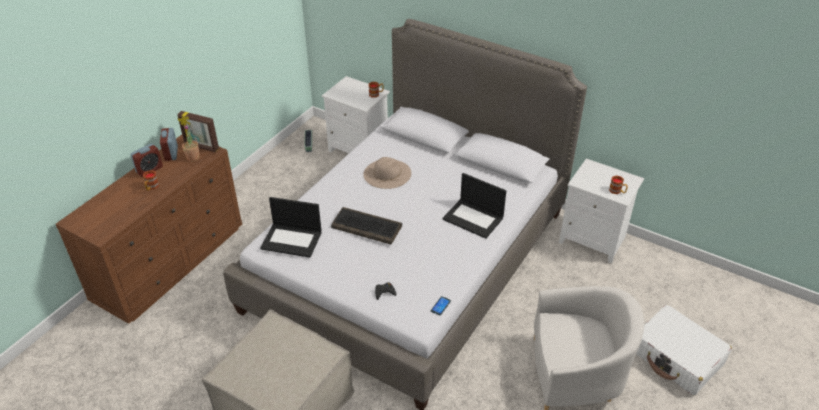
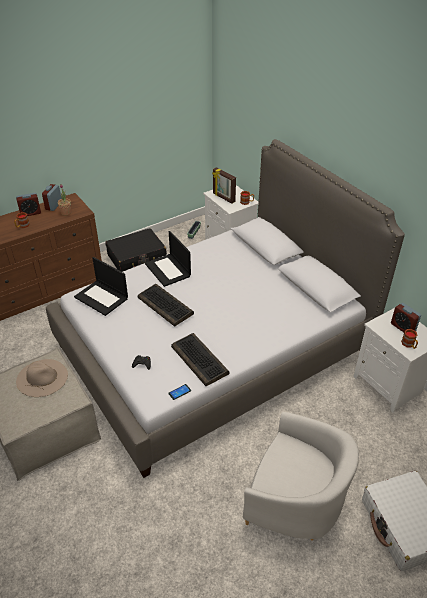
camera: 25 degrees right, 0 degrees up
(201, 147) = (77, 206): picture frame -> picture frame (223, 198)
(263, 191) = (137, 258): none -> black suitcase
(387, 173) = (212, 268): beige hat -> beige hat (42, 377)
(439, 269) = (200, 360): none -> keyboard
(474, 218) = (259, 327): laptop -> laptop (168, 270)
(602, 177) = (403, 327): none -> alarm clock

